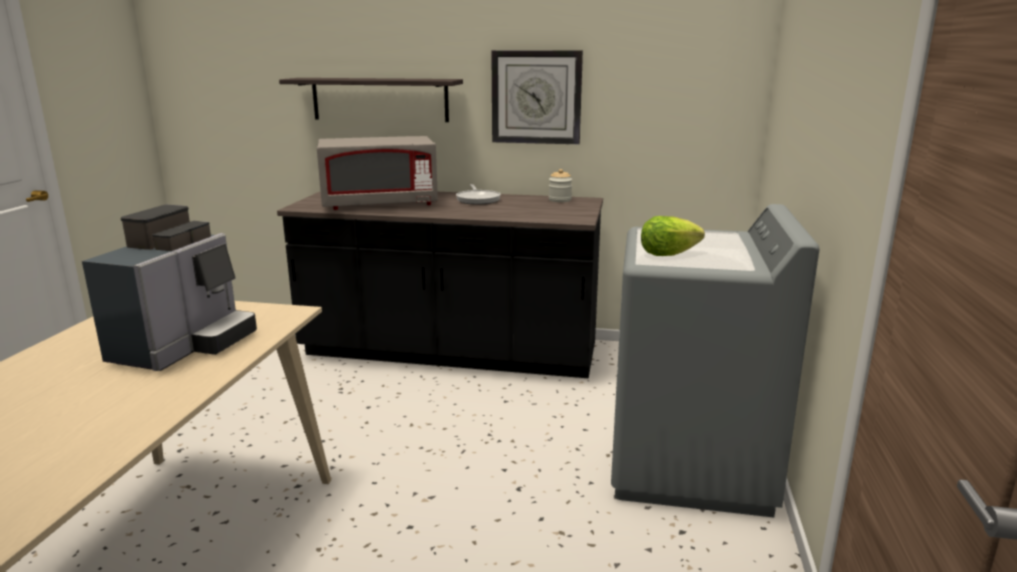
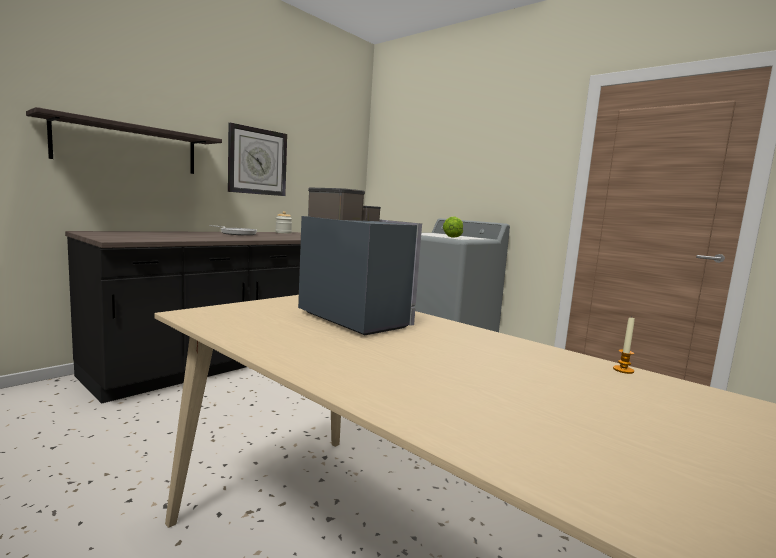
camera: 60 degrees left, 10 degrees down
(47, 501) = (623, 370): none -> candle
(379, 204) = (181, 237): grey microwave -> none

